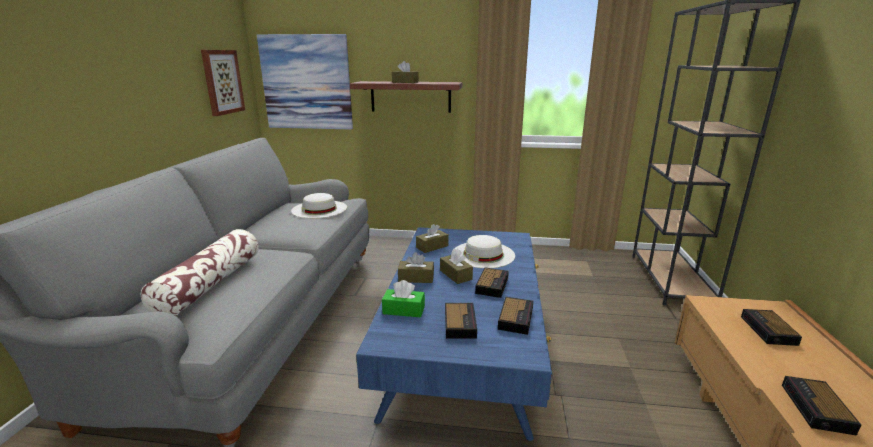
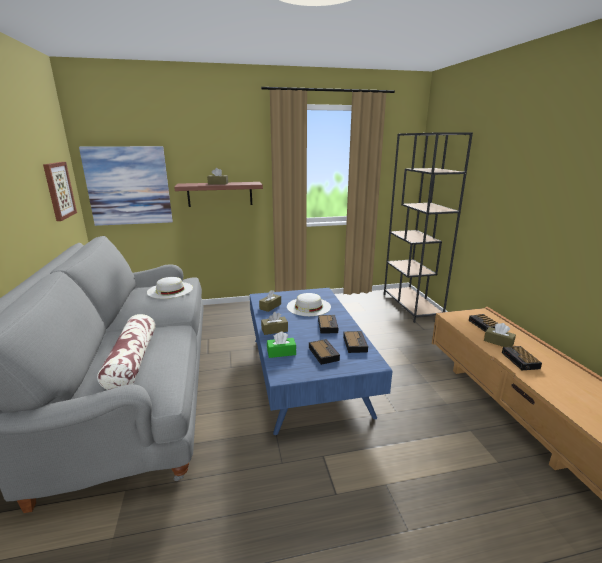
camera: 20 degrees left, 0 degrees up
(455, 275) = (300, 323): brown tissue box -> brown tissue box (498, 342)

